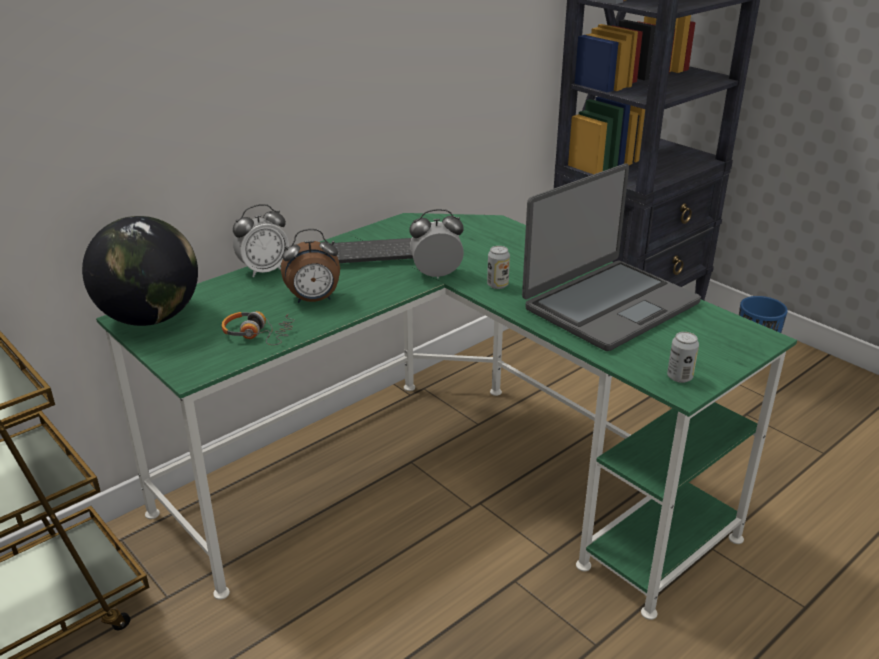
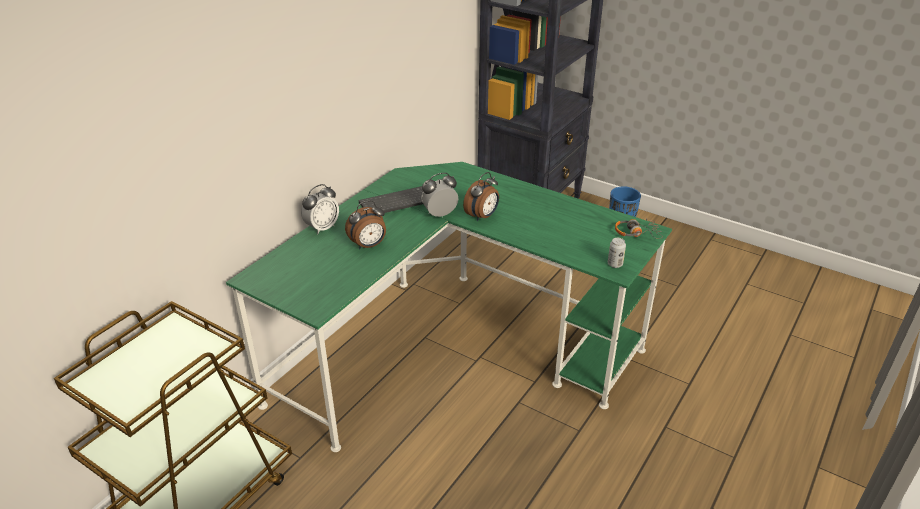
camera: 15 degrees left, 5 degrees up
(150, 318) = (265, 276): globe -> none
(258, 334) = (345, 276): headphones -> headphones (636, 233)
(497, 285) = (482, 216): can -> alarm clock
(609, 305) = (557, 221): laptop -> none

